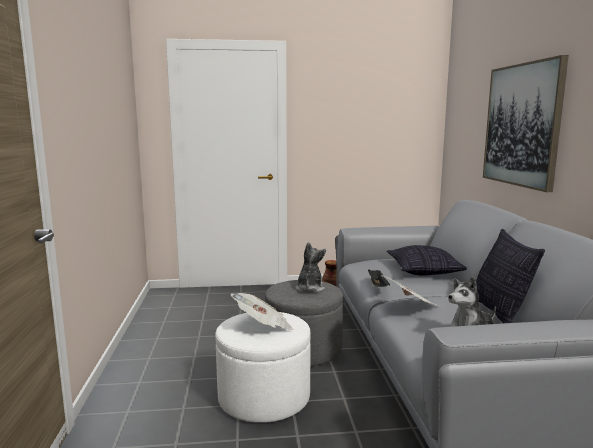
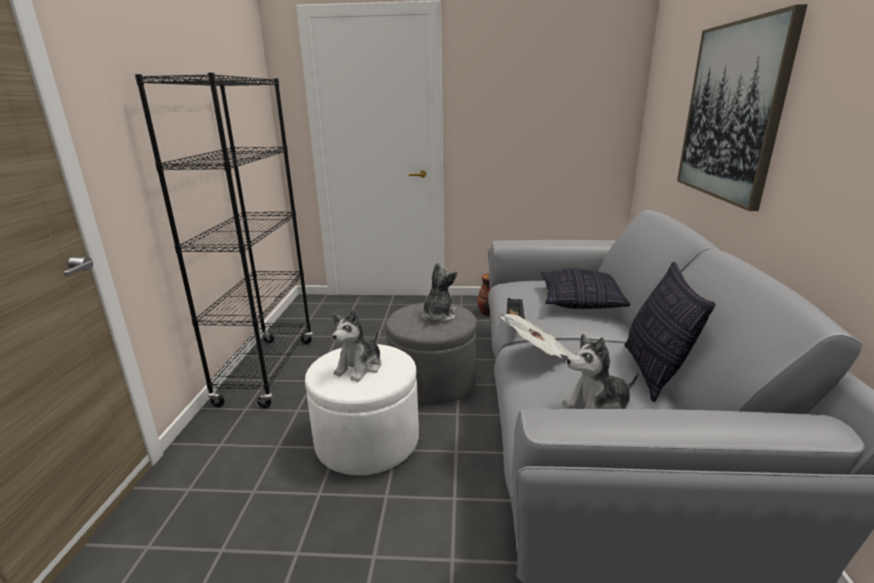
camera: 10 degrees right, 10 degrees up
(147, 351) = (267, 371): none -> black bookcase
(263, 326) = (360, 367): newspaper -> plush toy

